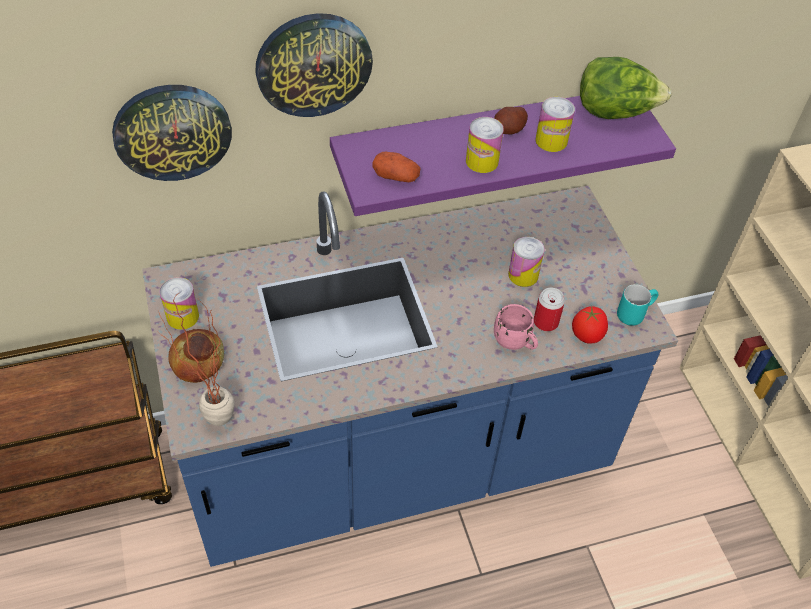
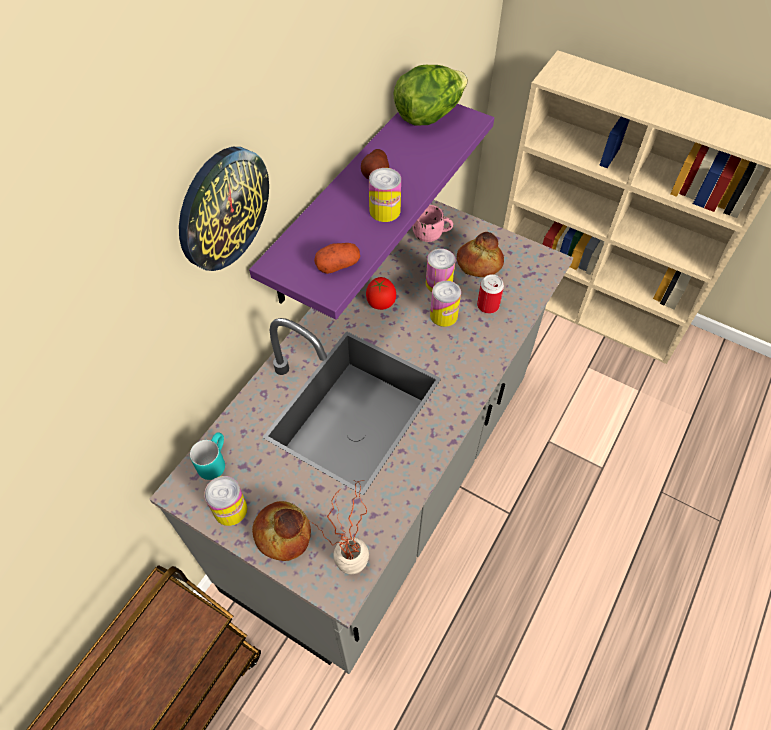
camera: 40 degrees left, 5 degrees up
(172, 131) = (130, 355): wall clock -> none
(396, 458) = (385, 484): blue counter -> grey counter
(515, 342) = (485, 335): pink mug -> pink mug (432, 235)
(551, 141) = (412, 163): can -> can (444, 315)
(578, 284) = (479, 263): none -> bread
(587, 335) = (521, 294): tomato -> tomato (381, 303)
(633, 312) = (530, 258): turquoise mug -> turquoise mug (213, 461)

